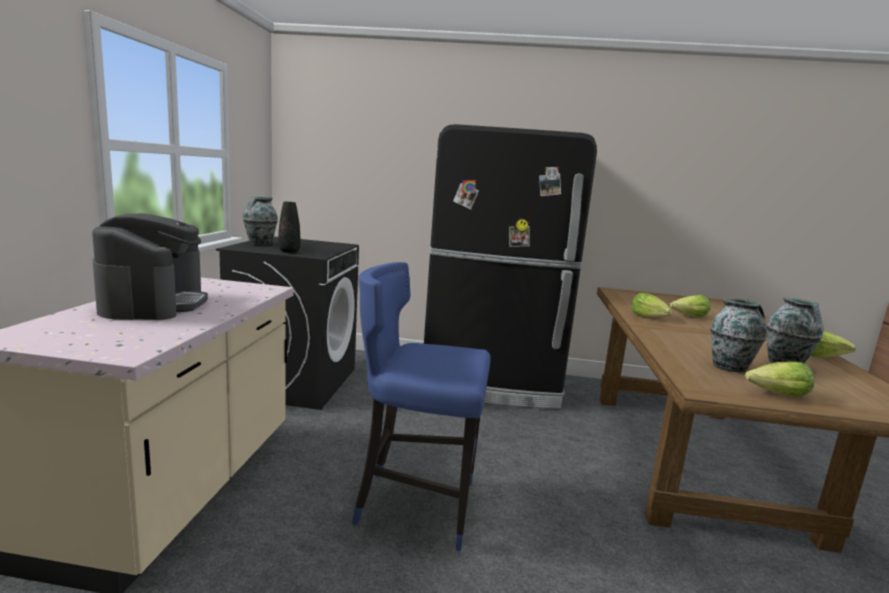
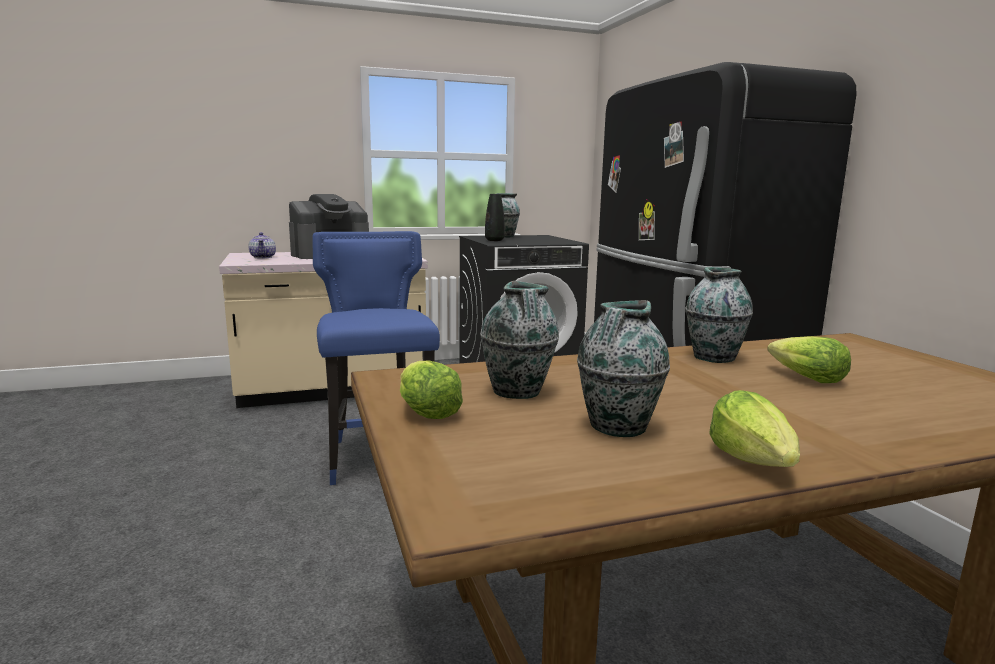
camera: 65 degrees right, 0 degrees up
(92, 333) = (263, 257): none -> teapot
(649, 317) = (714, 357): lettuce -> vase

